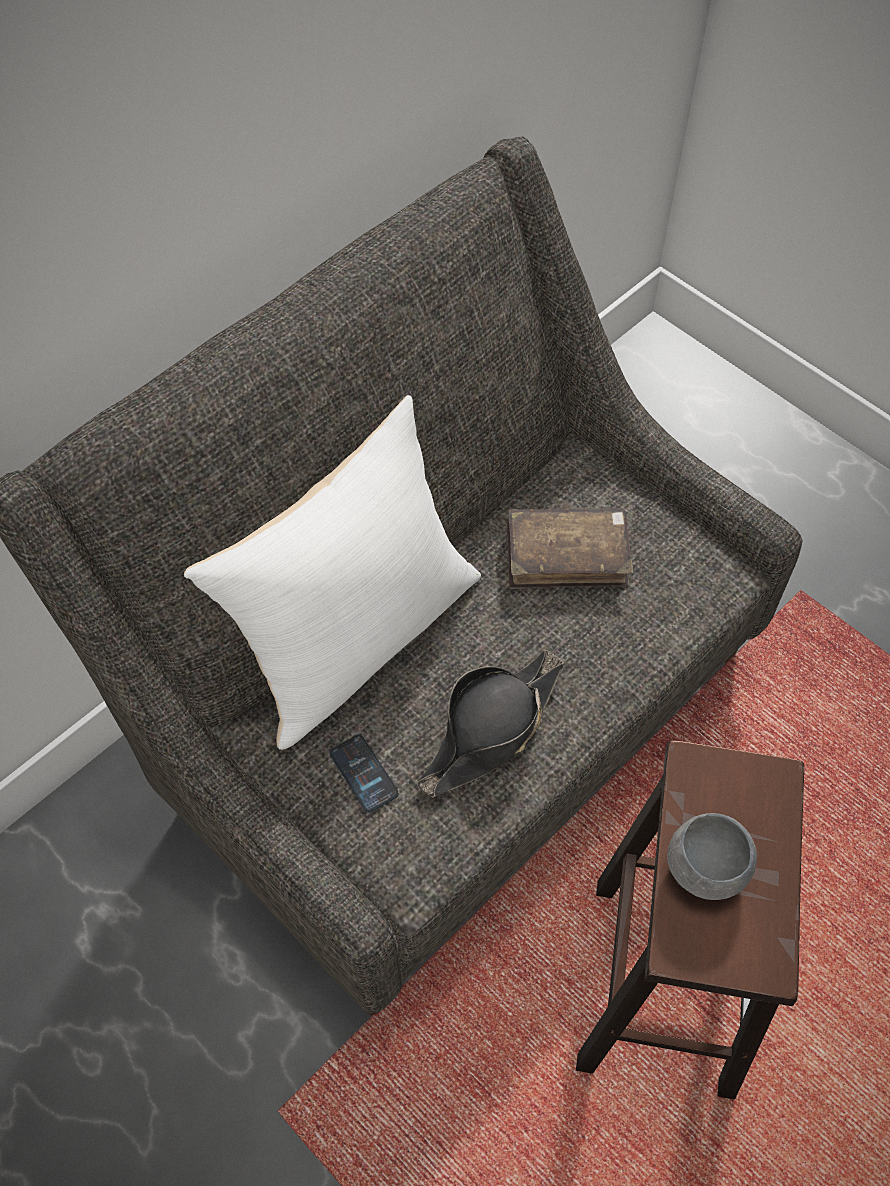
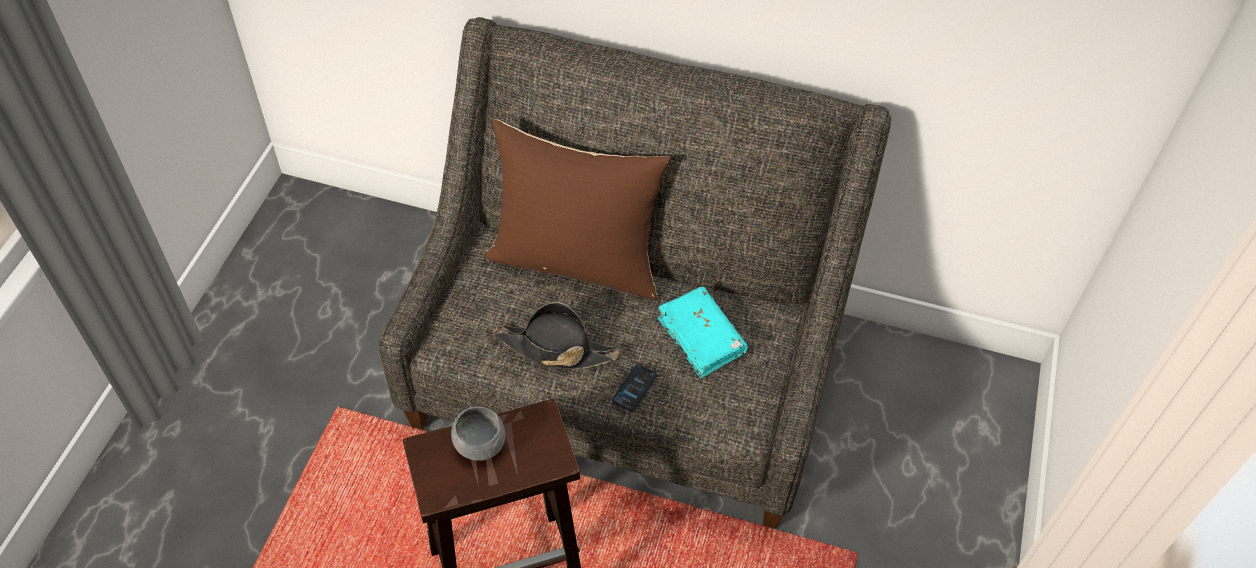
camera: 60 degrees right, 5 degrees down
(357, 637) = (577, 260): white pillow -> brown pillow
(363, 773) = (492, 301): phone -> phone (634, 388)
(566, 556) = (701, 338): brown book -> turquoise book

